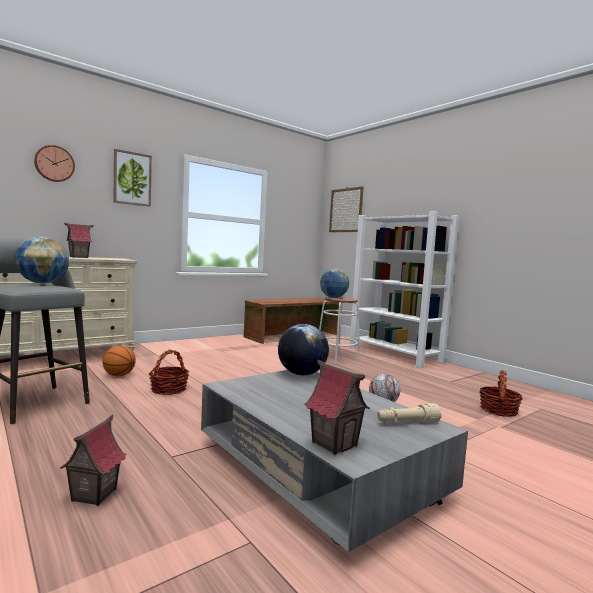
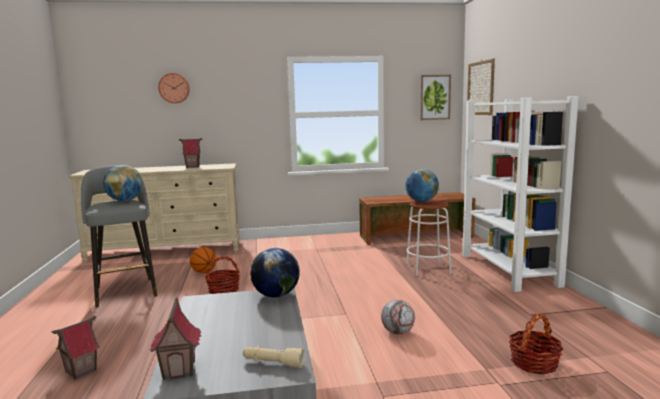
camera: 30 degrees right, 5 degrees up
(132, 178) = (239, 89): picture -> picture (434, 97)

